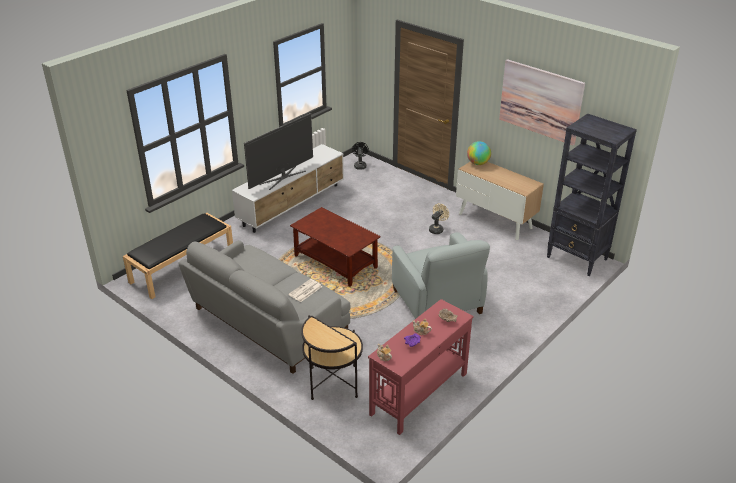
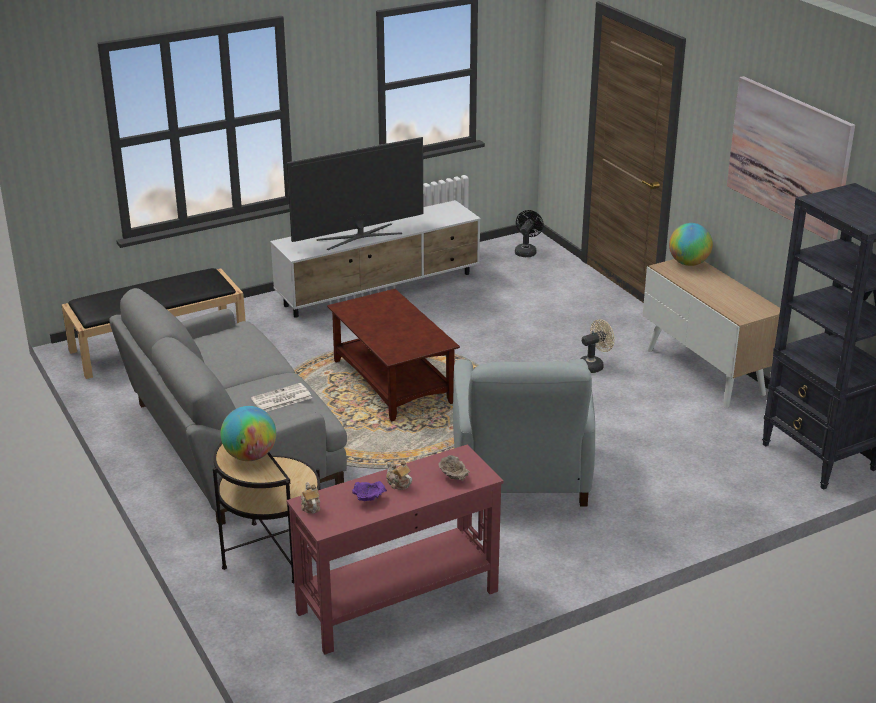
camera: 20 degrees right, 5 degrees down
(324, 333) = (250, 456): none -> globe

